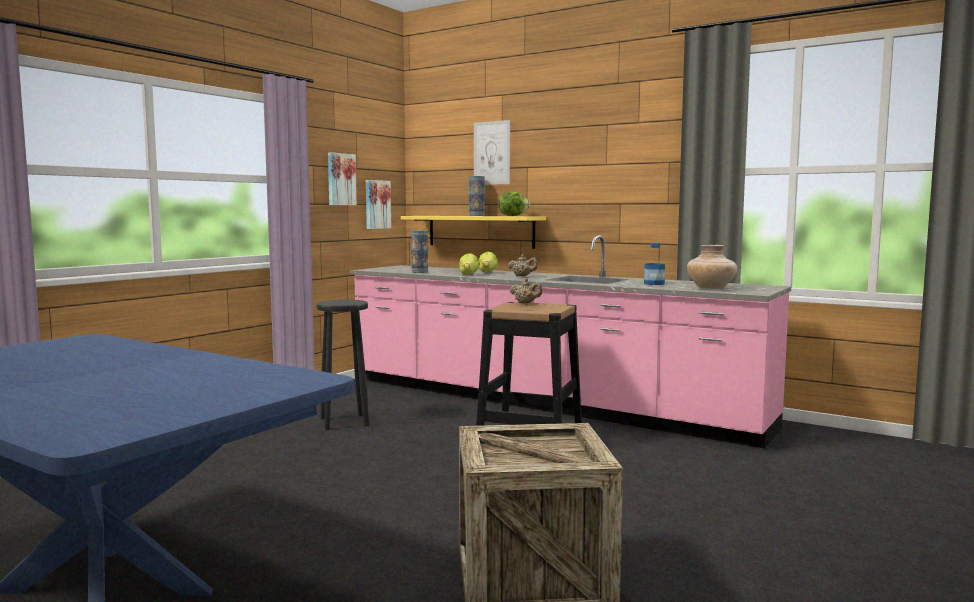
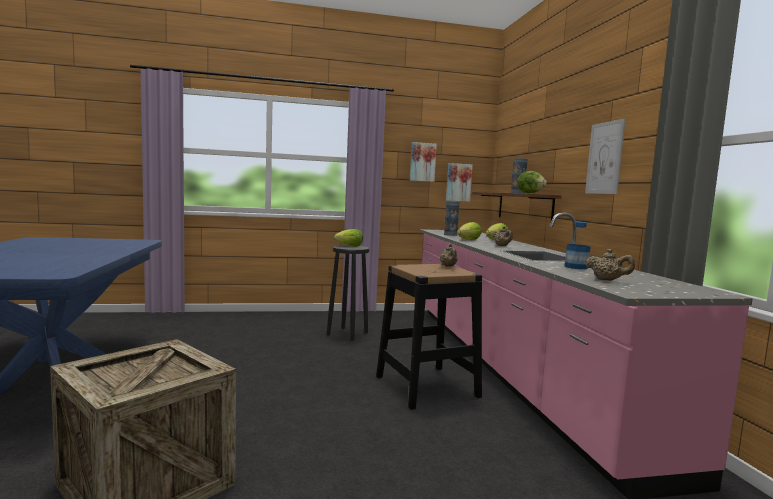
camera: 45 degrees right, 0 degrees up
(339, 302) = (350, 246): none -> lettuce
(480, 231) = (524, 207): yellow shelf -> brown shelf
(492, 153) = (536, 138): picture -> picture (604, 158)
(711, 288) = (607, 280): beige vase -> beige teapot

